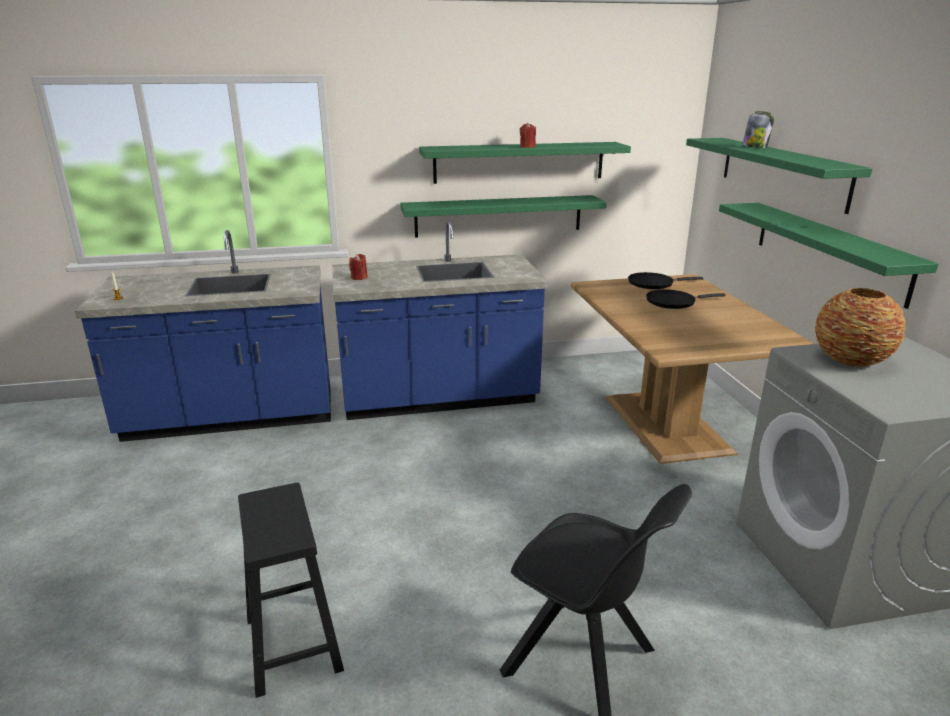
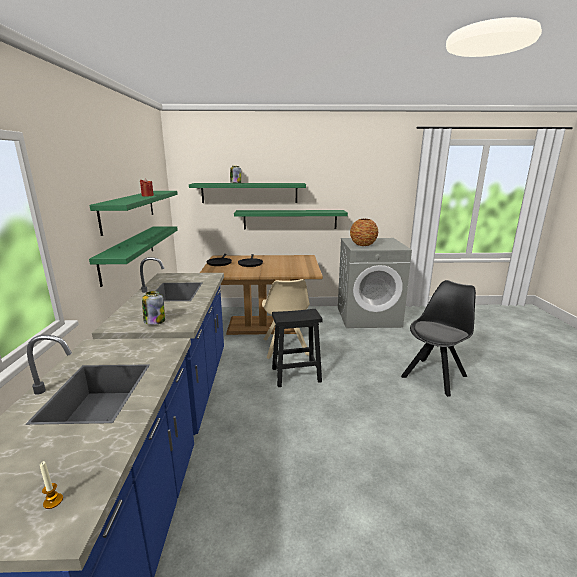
camera: 80 degrees left, 5 degrees down
(292, 642) = (454, 471): black stool -> black stool (295, 375)
(359, 277) = (154, 321): red candle -> jar
(595, 456) = (285, 348): none -> beige chair

